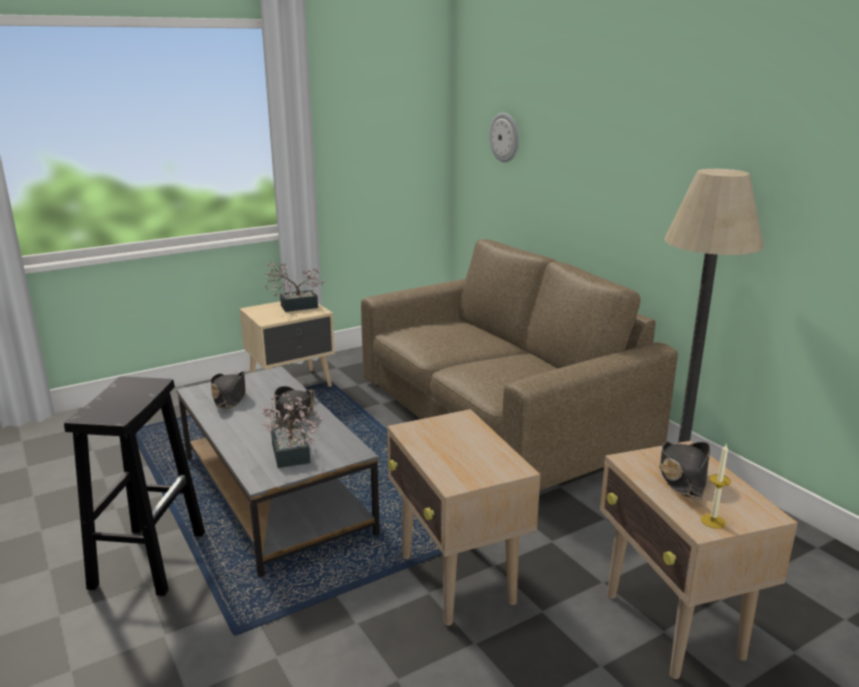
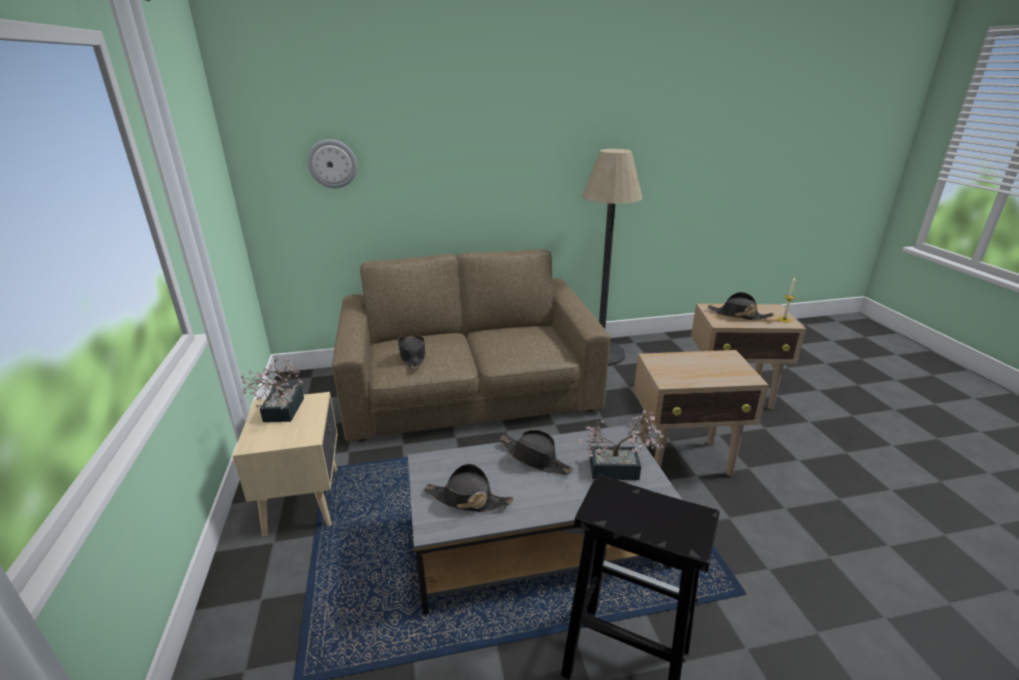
camera: 70 degrees left, 5 degrees up
(427, 331) = (412, 356): none -> black hat

